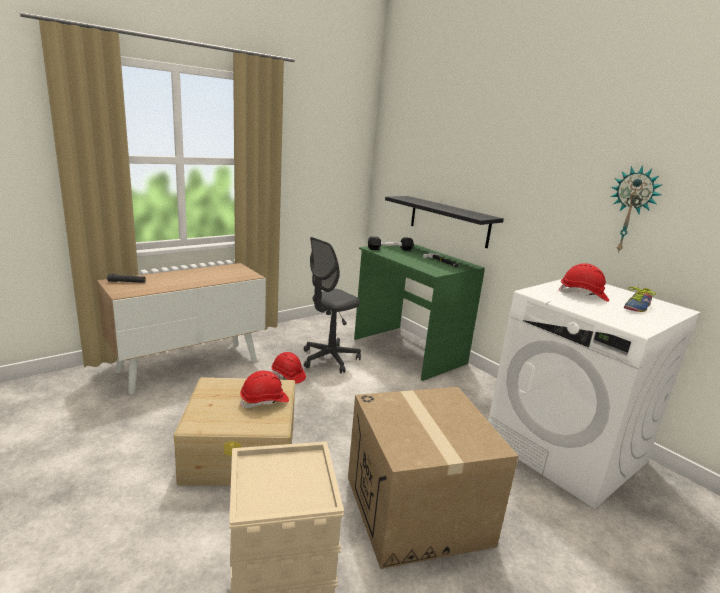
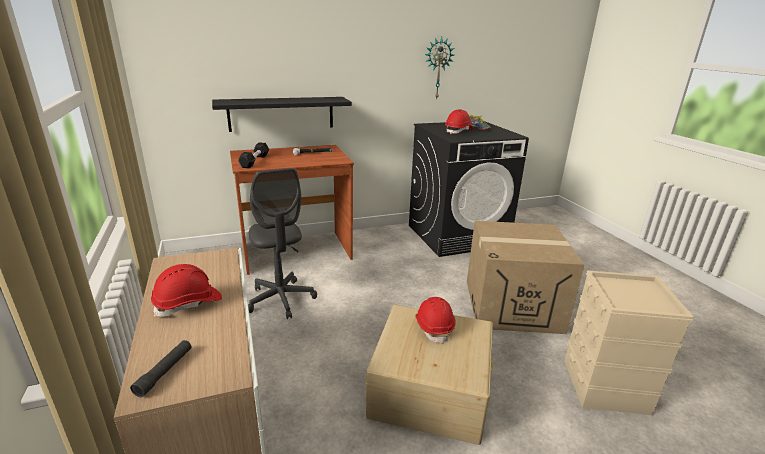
camera: 70 degrees left, 5 degrees up
(288, 376) = (300, 334): red hard hat -> red hard hat (188, 303)
(407, 351) = (296, 252): green desk -> brown desk
(565, 450) = (457, 235): white washing machine -> black washing machine

